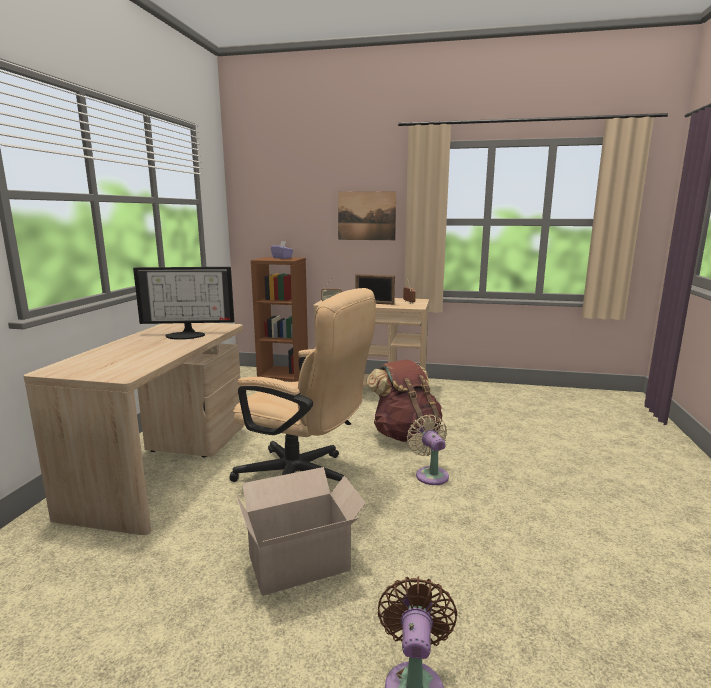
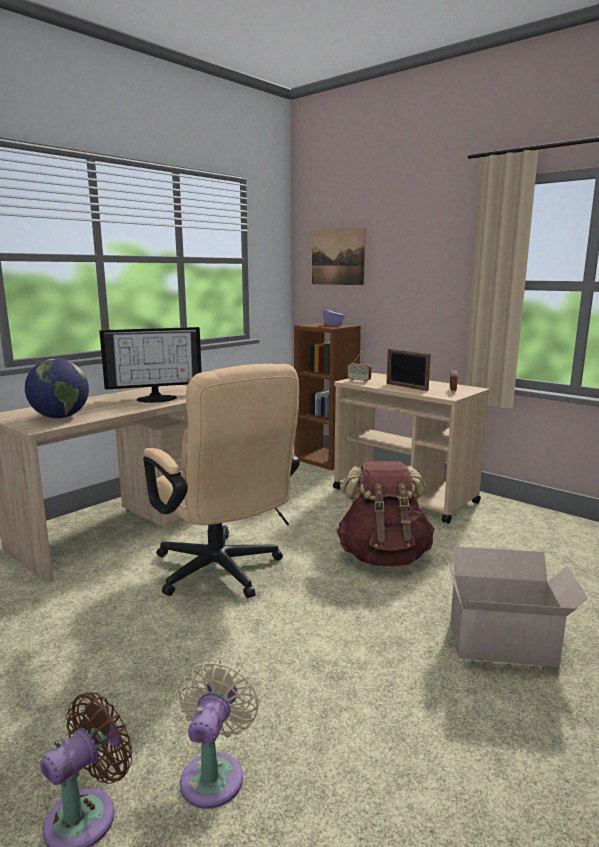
camera: 30 degrees right, 0 degrees up
(125, 363) = (60, 417): none -> globe
(186, 334) = (157, 398): monitor -> monitor turned 45 degrees counterclockwise
(302, 562) = (129, 654): cardboard box -> cardboard box (505, 643)
(366, 216) = (430, 276): picture -> picture (337, 257)
(430, 474) = (359, 609): beige fan -> beige fan (214, 774)

